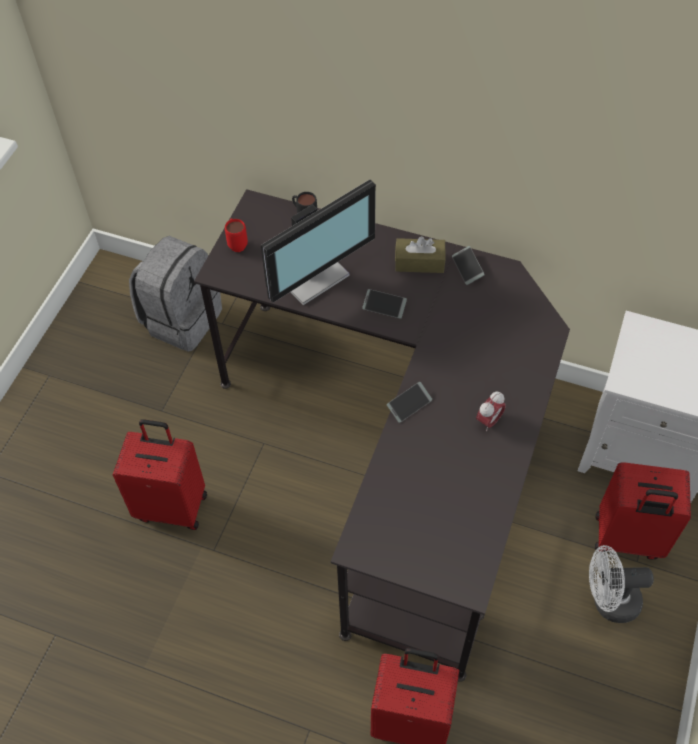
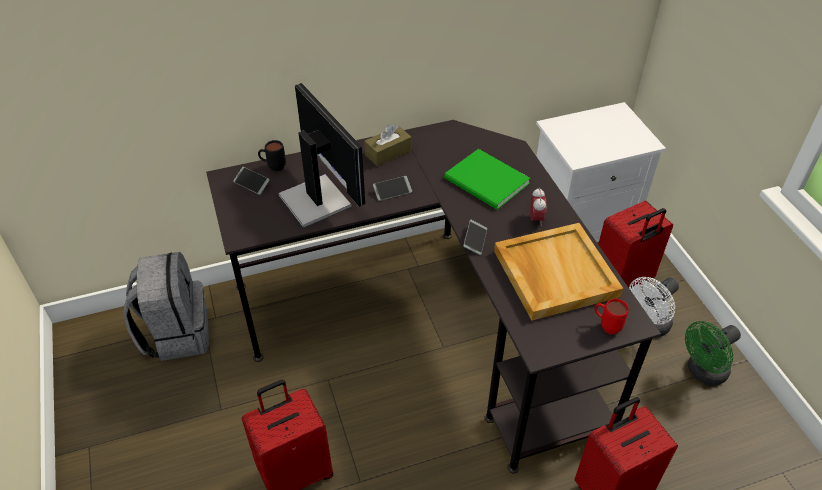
camera: 40 degrees left, 10 degrees down
(237, 243) = (236, 209): red mug -> red mug (606, 326)
(311, 274) = (317, 199): monitor -> monitor turned 45 degrees counterclockwise
(448, 486) = (554, 273): none -> beige tray
(467, 268) = (424, 140): phone -> phone (251, 183)
(481, 352) = (487, 183): none -> green book
(617, 687) = (702, 372): none -> green fan

